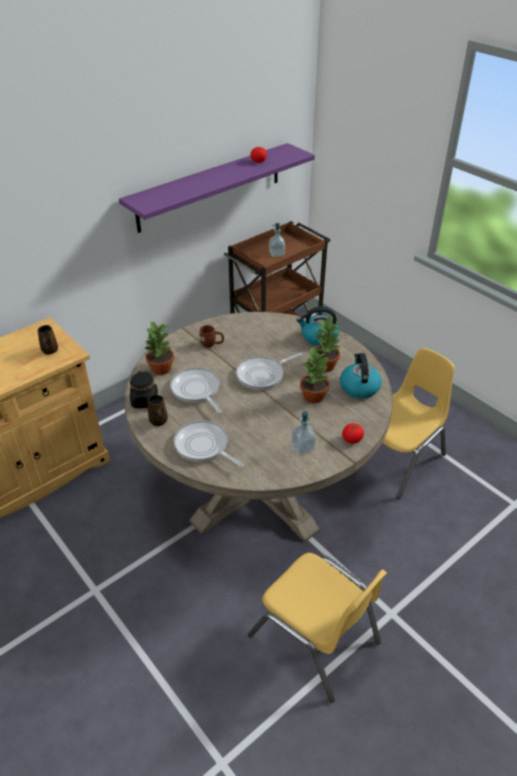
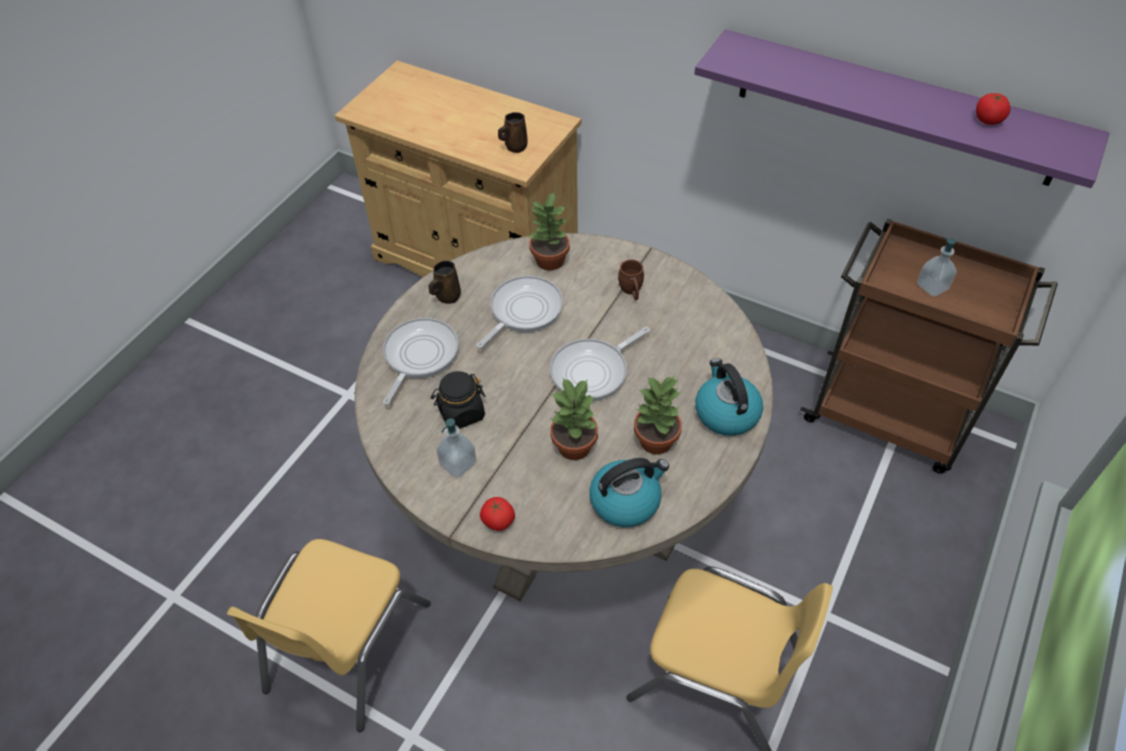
camera: 70 degrees right, 10 degrees up
(145, 401) = (478, 269): black jar -> black jar (461, 413)
(263, 375) = (593, 371): frying pan -> frying pan turned 75 degrees counterclockwise

